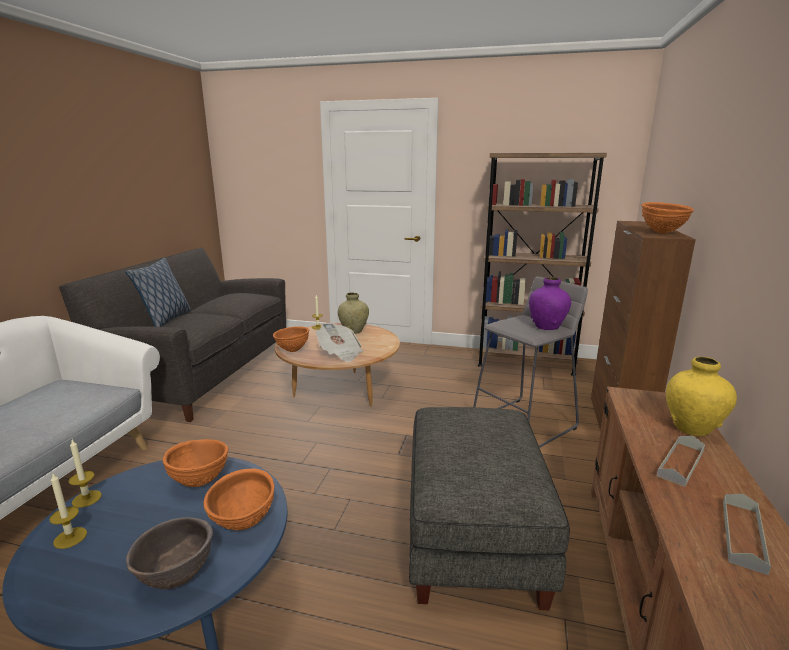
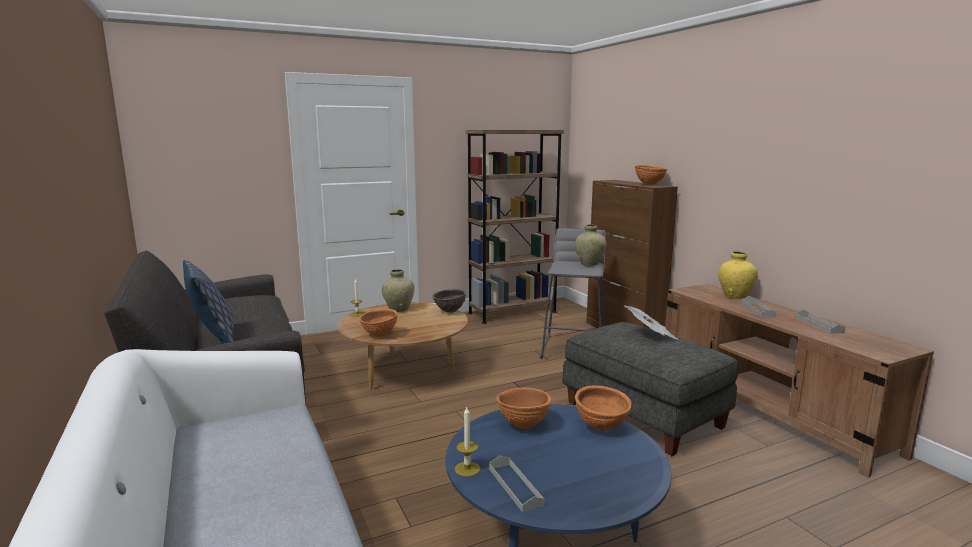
camera: 40 degrees left, 5 degrees down
(70, 538) = (515, 486): candle -> grey tray
(176, 578) = (627, 463): brown bowl -> brown bowl (449, 311)
(340, 353) = (427, 327): newspaper -> newspaper (650, 335)
(547, 327) = (589, 264): purple vase -> beige vase

